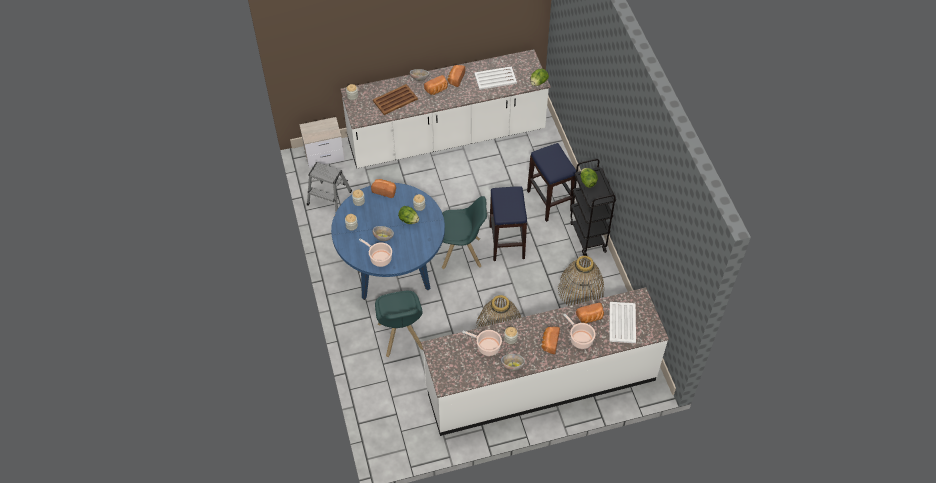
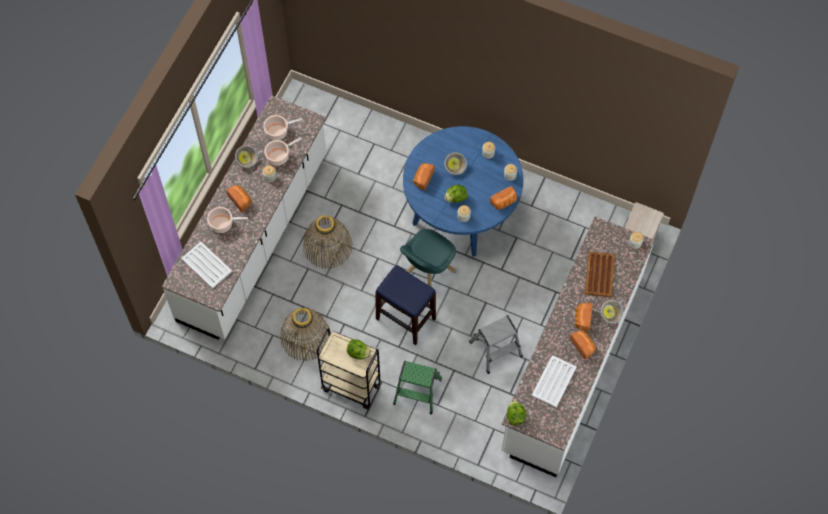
camera: 130 degrees right, 10 degrees up
(329, 197) = (580, 215): grey step ladder -> grey step ladder (496, 348)
(379, 258) = (436, 151): cooking pot -> cooking pot (278, 131)
(401, 336) = (387, 172): turquoise chair -> none
(550, 201) = (417, 391): stool -> green step ladder
(588, 237) = (350, 389): black cart -> beige cart
(590, 317) = (233, 246): bread -> bread (422, 178)

